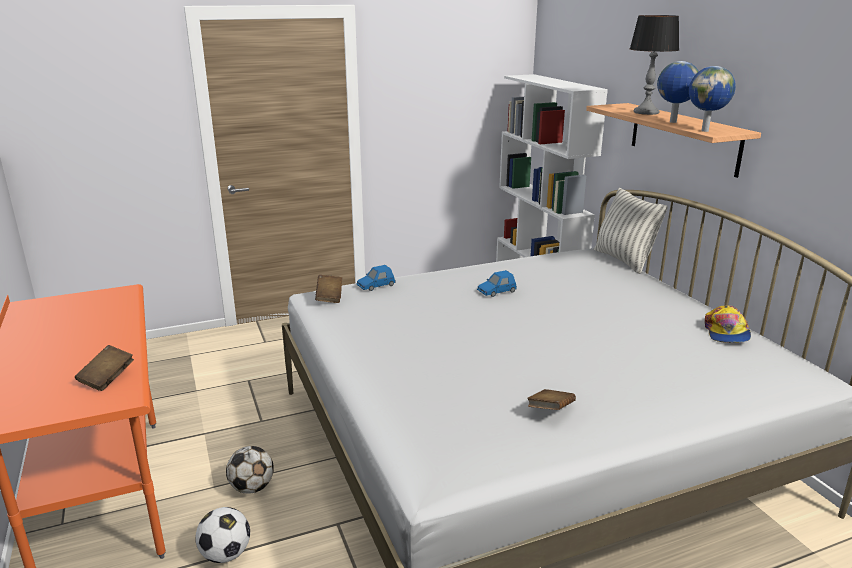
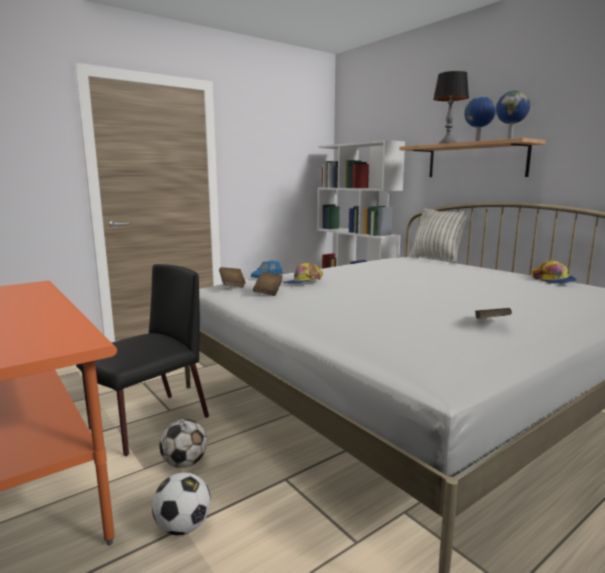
camera: 15 degrees left, 10 degrees down
(107, 378) = (52, 332): brown book -> brown book (268, 292)
(235, 434) = (148, 423): none -> black chair
(408, 301) = (303, 282): none -> cap
(496, 291) = (367, 274): blue toy car -> none

